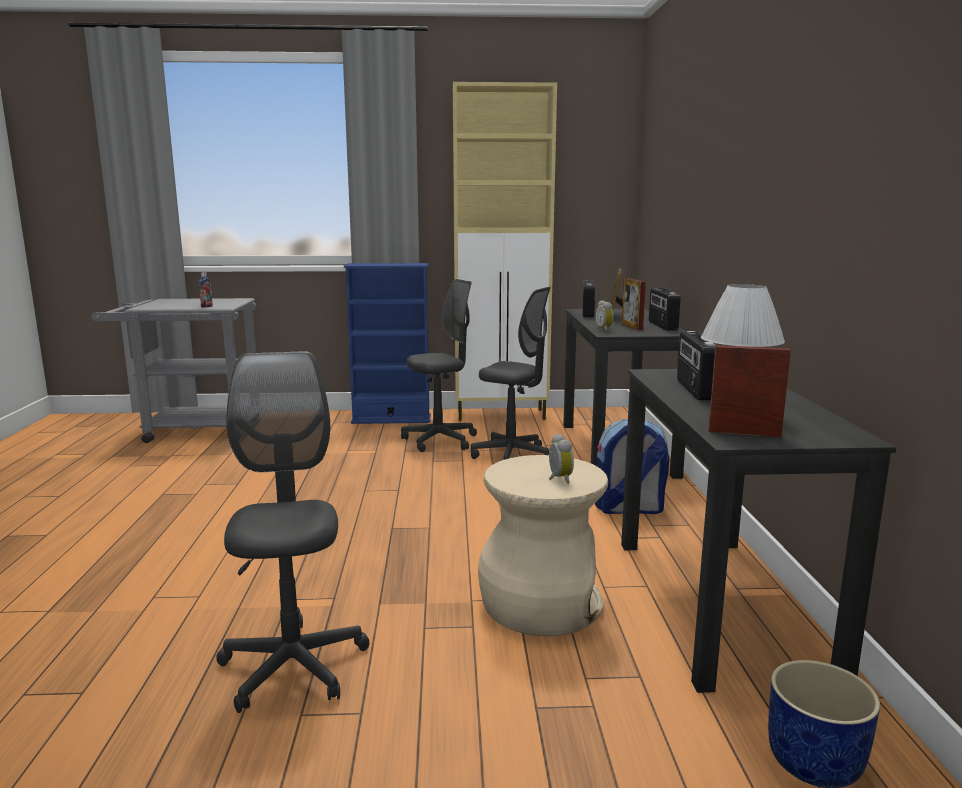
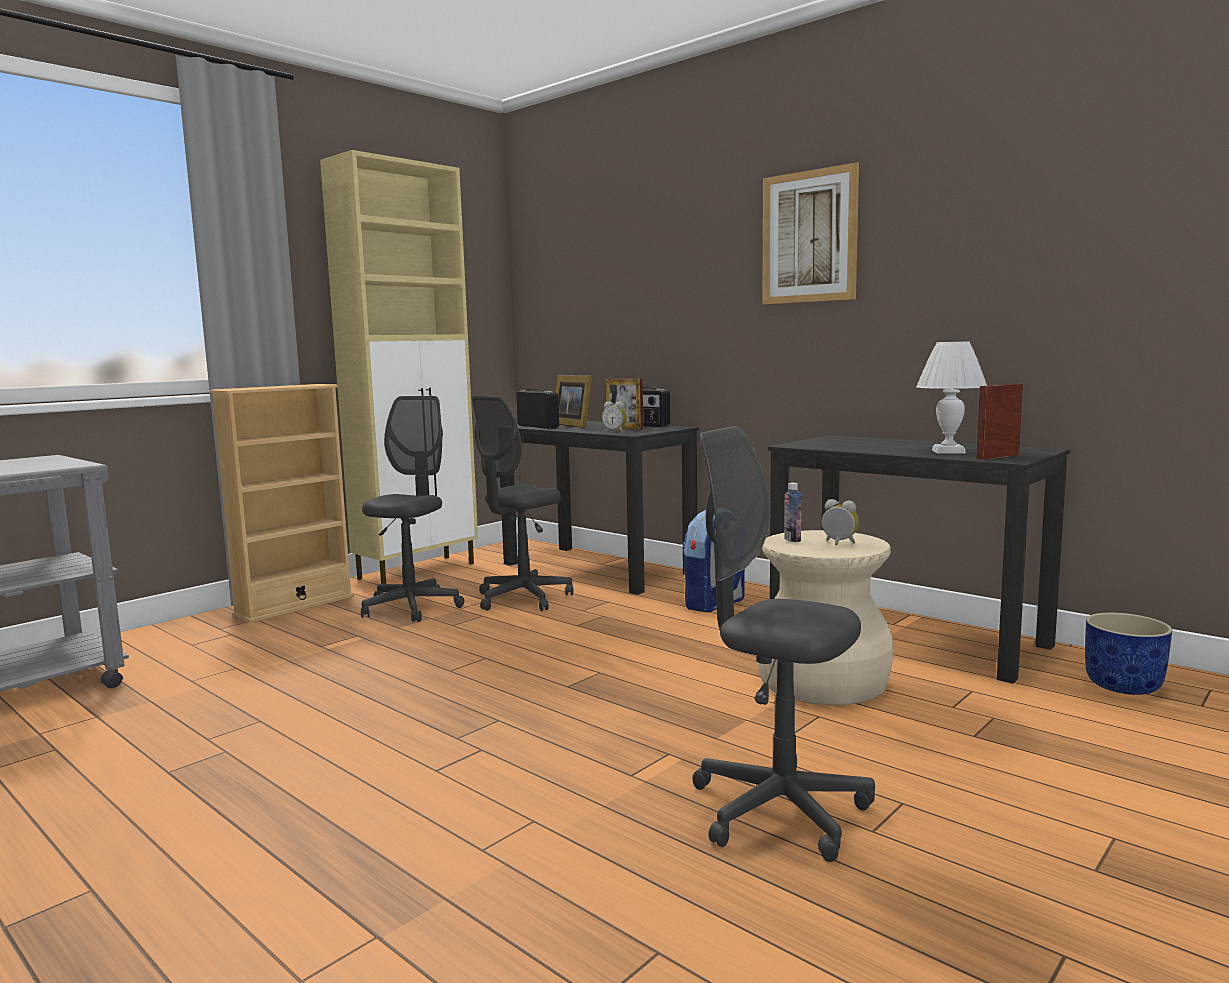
camera: 45 degrees left, 5 degrees down
(207, 306) = (40, 467): bottle -> bottle (792, 540)
(391, 419) = (295, 605): blue bookcase -> beige bookcase
(512, 456) = (523, 598): grey office chair -> grey office chair turned 150 degrees clockwise
(694, 390) = (867, 447): radio -> none
(768, 143) = (809, 237): none -> picture

